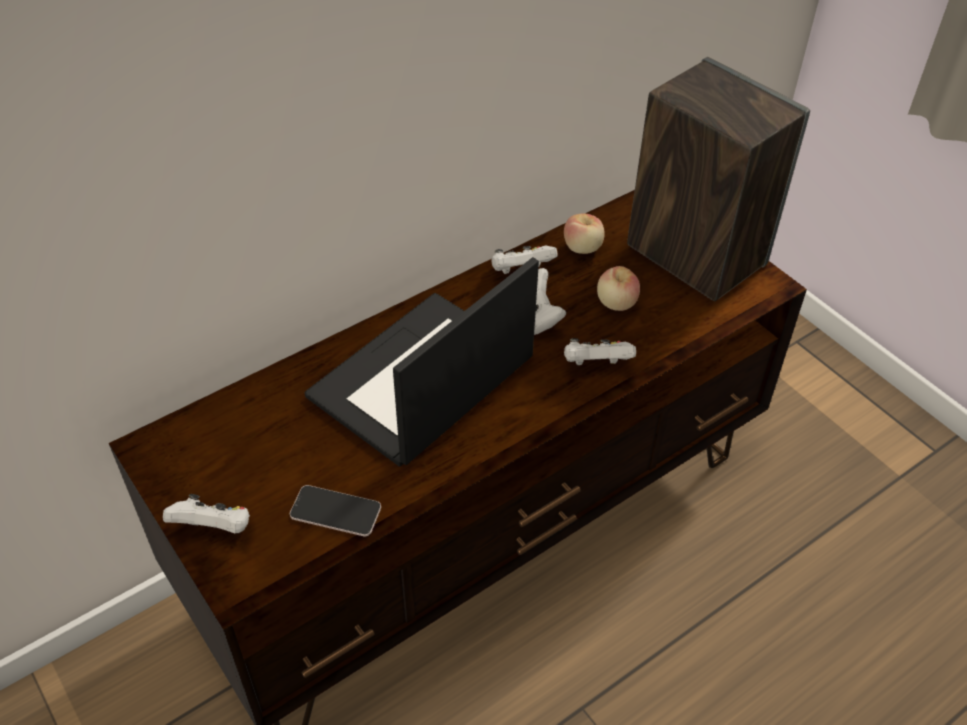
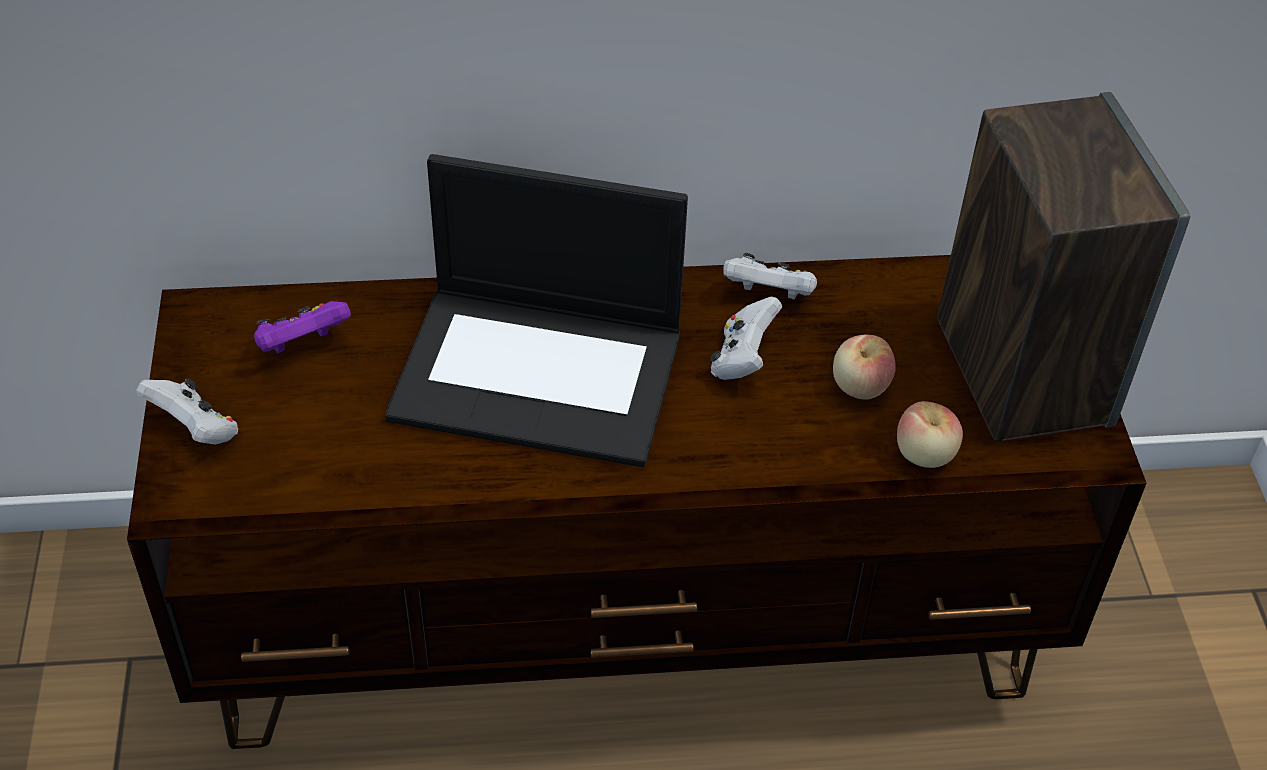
camera: 30 degrees right, 0 degrees up
(245, 435) = (302, 345): none -> purple game controller
(335, 511) = (332, 474): phone -> none
(421, 381) = (541, 373): laptop -> laptop turned 150 degrees counterclockwise
(583, 248) = (875, 299): apple -> apple (925, 455)
(596, 365) = (768, 450): white game controller -> none

